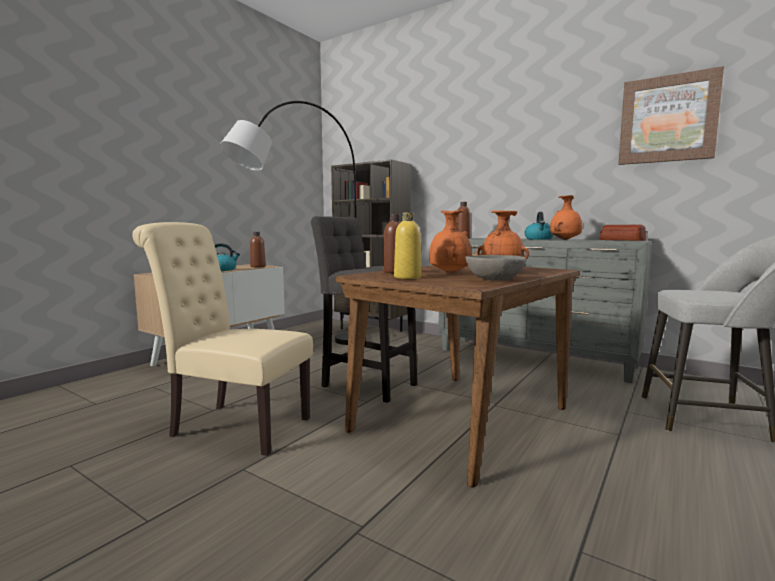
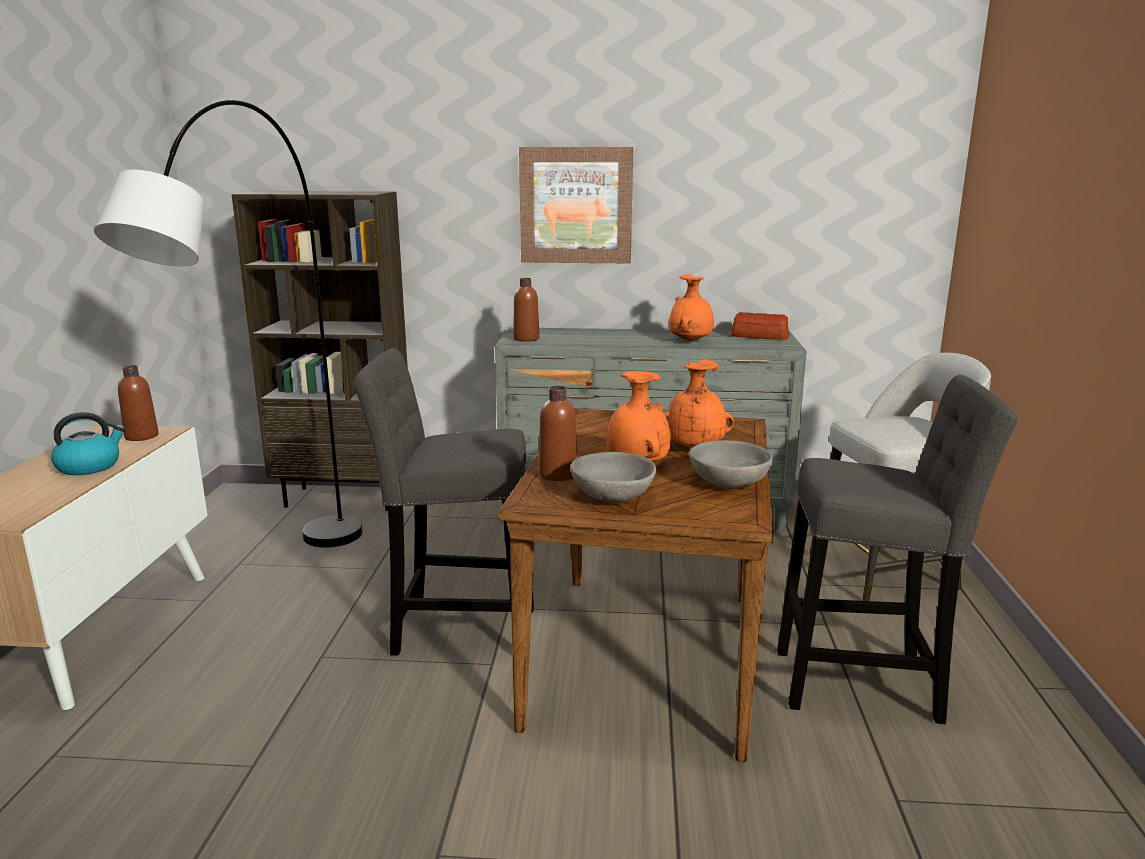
camera: 30 degrees left, 10 degrees up
(234, 426) = (330, 785): beige chair -> none
(407, 277) = (613, 497): yellow bottle -> grey bowl
(539, 239) = (645, 335): kettle -> none
(621, 475) = (866, 685): none -> grey stool
(667, 119) = (809, 163): picture -> picture (576, 205)

